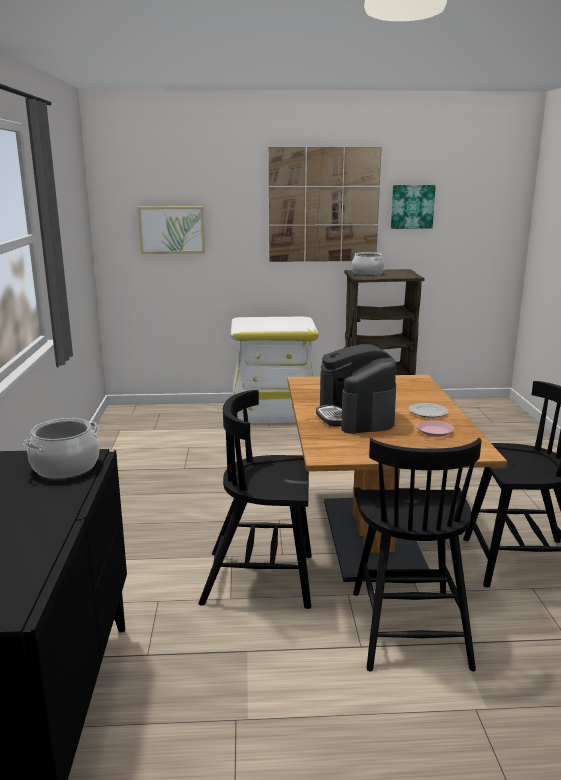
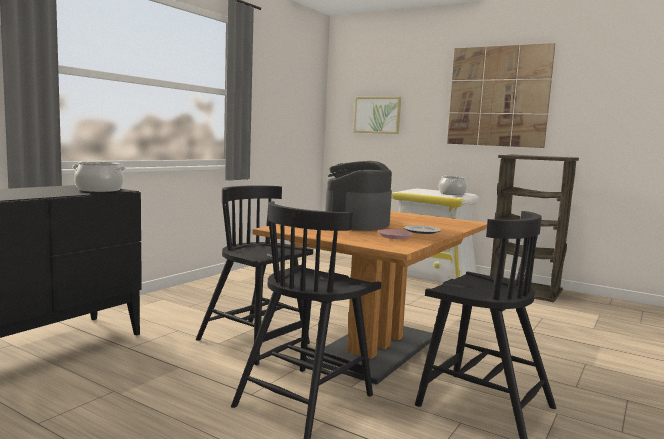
camera: 35 degrees right, 10 degrees down
(367, 273) = (523, 155): cooking pot -> cooking pot (452, 193)
(412, 206) = (585, 97): picture -> none

